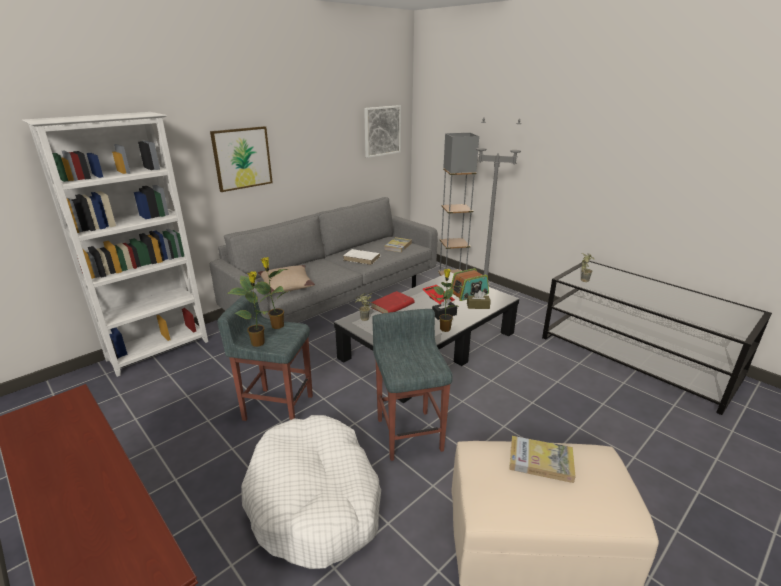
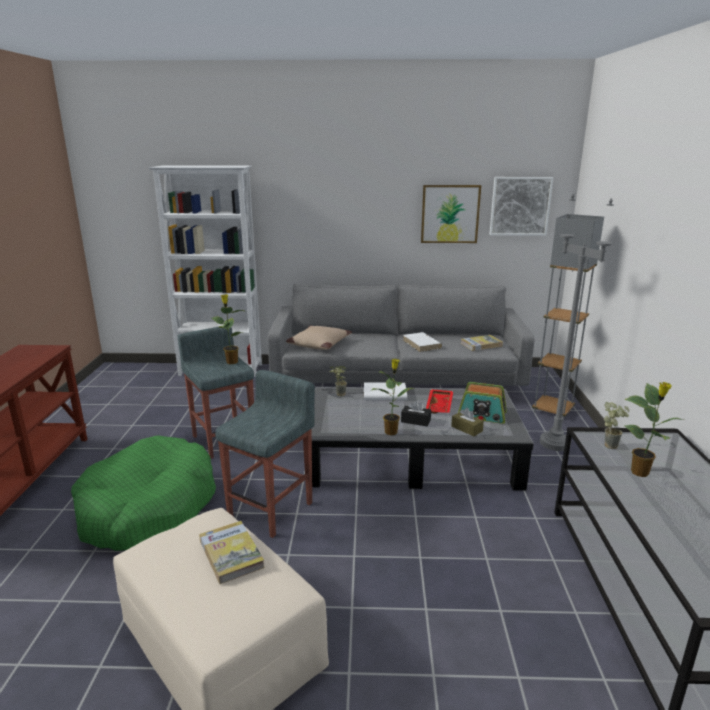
camera: 45 degrees right, 5 degrees down
(242, 158) = (331, 215): picture -> picture (450, 214)
(259, 343) = (199, 367): potted plant -> potted plant (641, 473)
(315, 500) = (148, 508): white dog bed -> green dog bed
(392, 305) = (384, 394): red book -> white book

